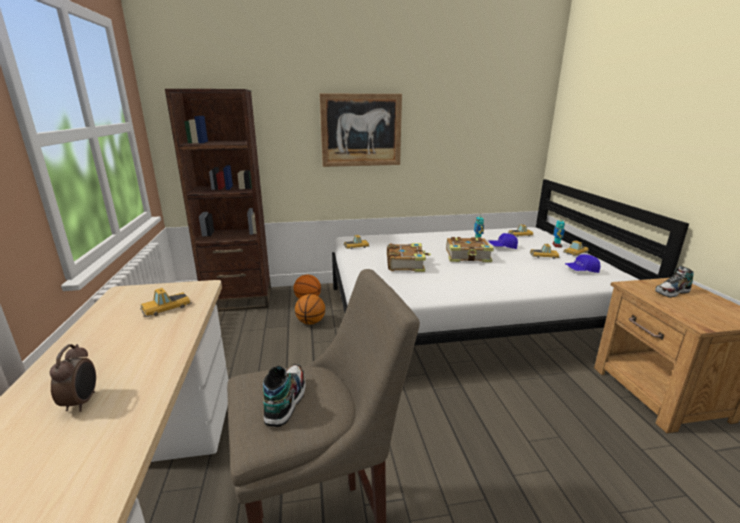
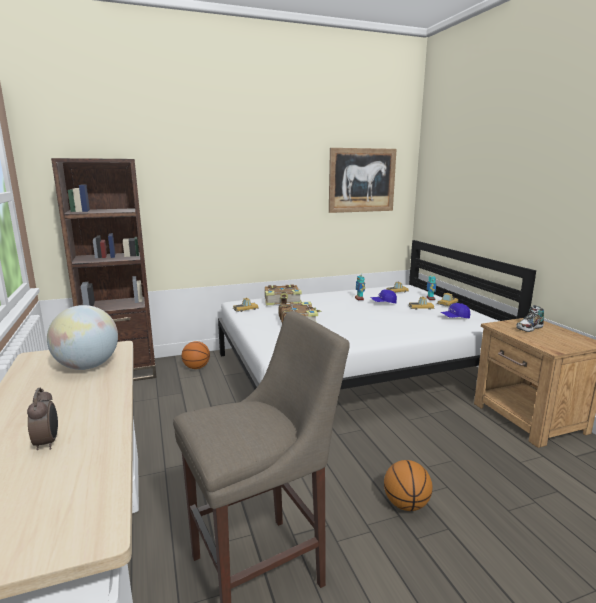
camera: 10 degrees left, 5 degrees down
(165, 308) = (87, 366): toy car -> globe
(285, 401) = (235, 425): shoe -> none
(311, 322) = (205, 387): basketball -> basketball (406, 504)
(361, 130) = (243, 197): picture -> picture (362, 180)
(468, 257) = (354, 312): book -> book (283, 301)

